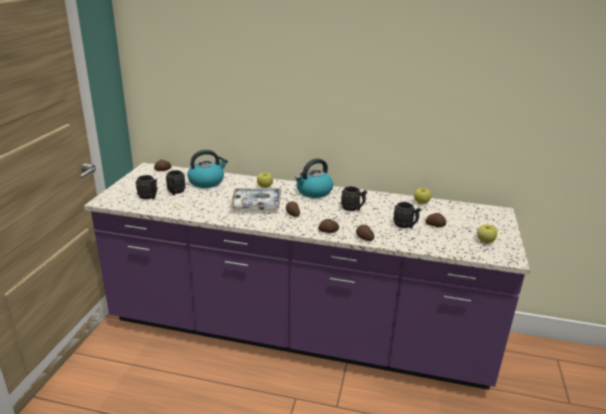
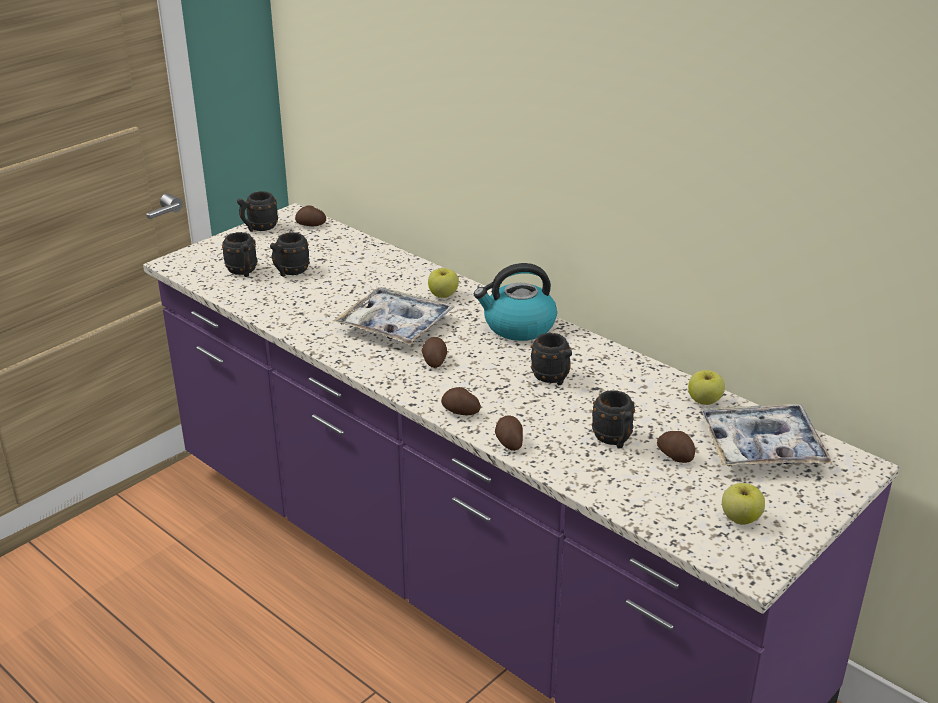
camera: 30 degrees right, 5 degrees up
(135, 176) = (258, 228): none -> black mug
(207, 182) = (357, 263): kettle -> none
(461, 213) = (762, 446): none -> tray

